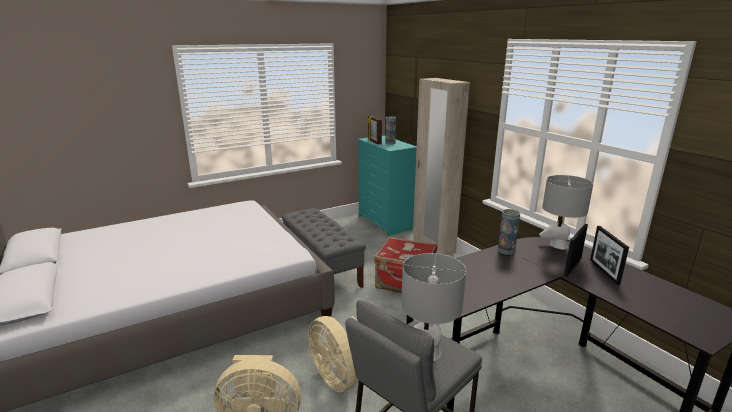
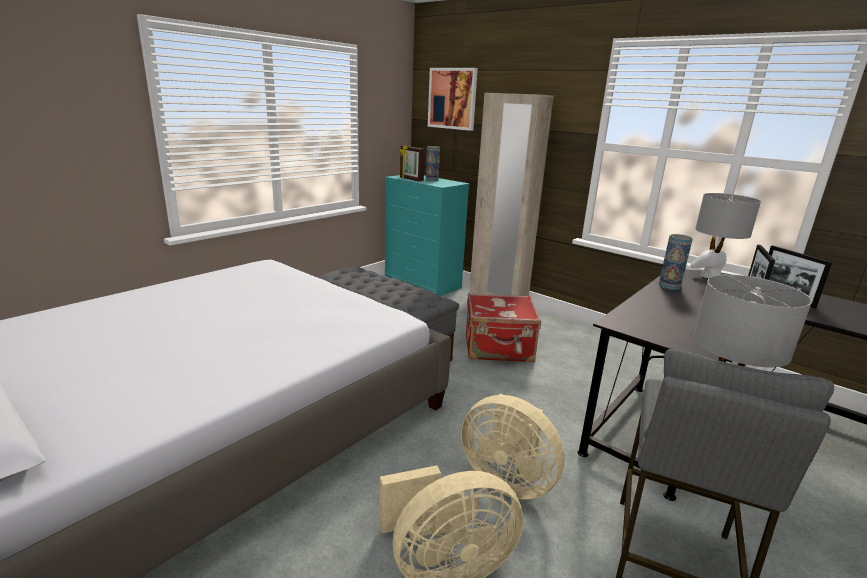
camera: 20 degrees left, 0 degrees up
(409, 79) = (452, 98): none -> picture

